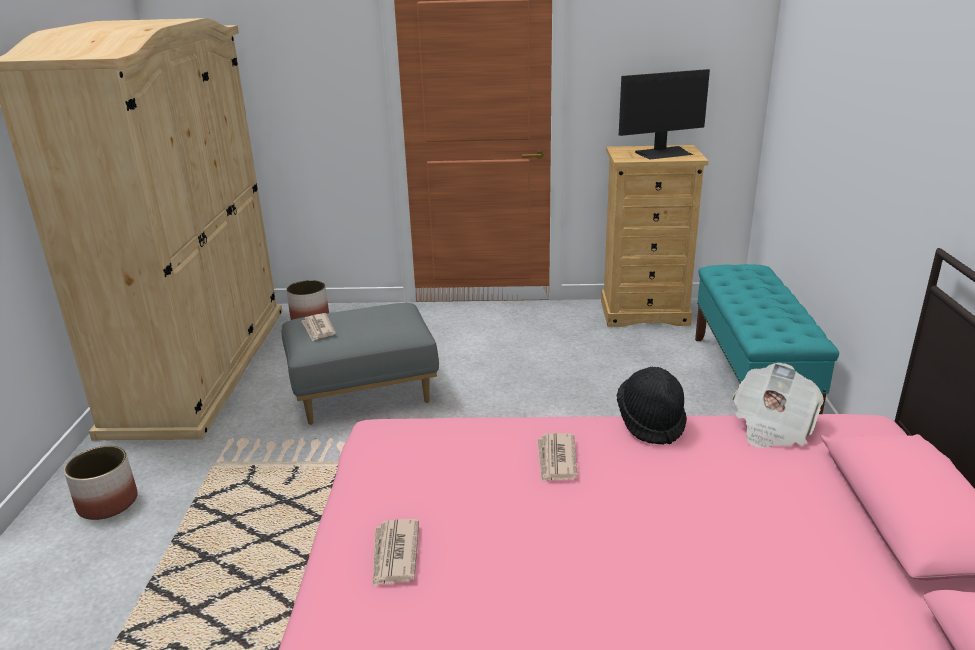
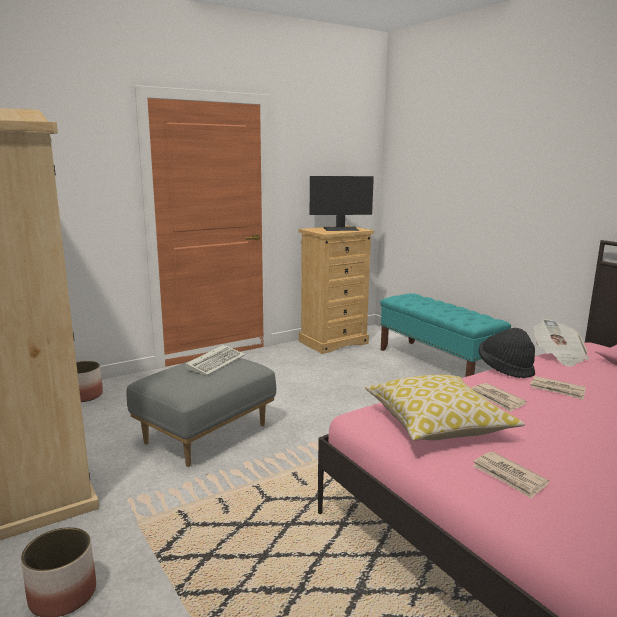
camera: 35 degrees left, 10 degrees down
(318, 329) = (178, 380): newspaper -> newspaper (557, 390)
(379, 317) = (216, 362): none -> keyboard
(430, 466) = (437, 424): none -> pillow
(664, 153) = (341, 229): monitor -> monitor turned 45 degrees clockwise

